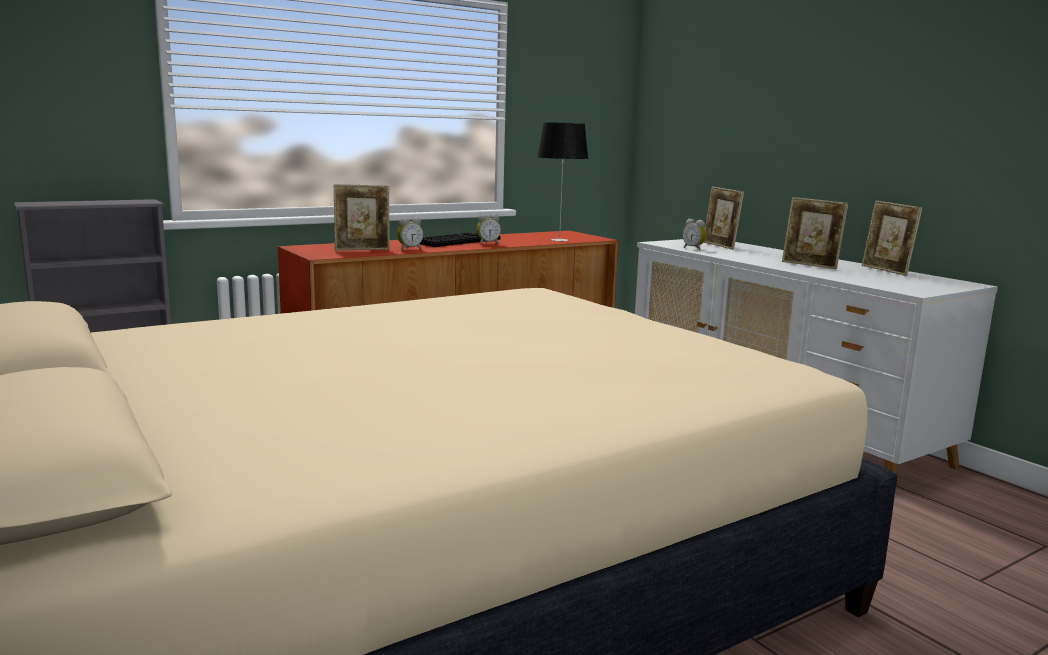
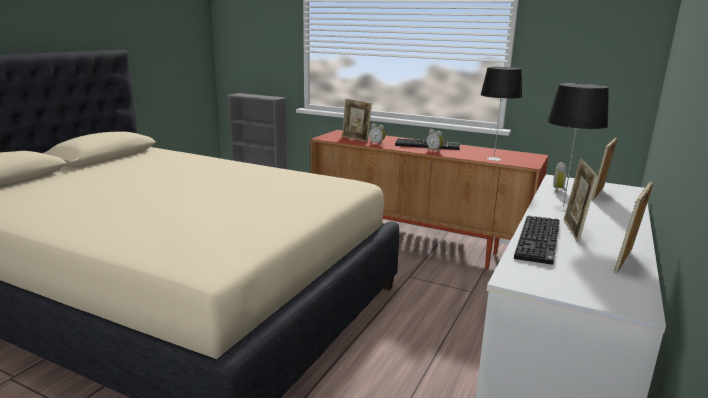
camera: 60 degrees right, 5 degrees up
(748, 257) = (562, 208): none -> table lamp
(830, 274) = (540, 241): none -> keyboard

